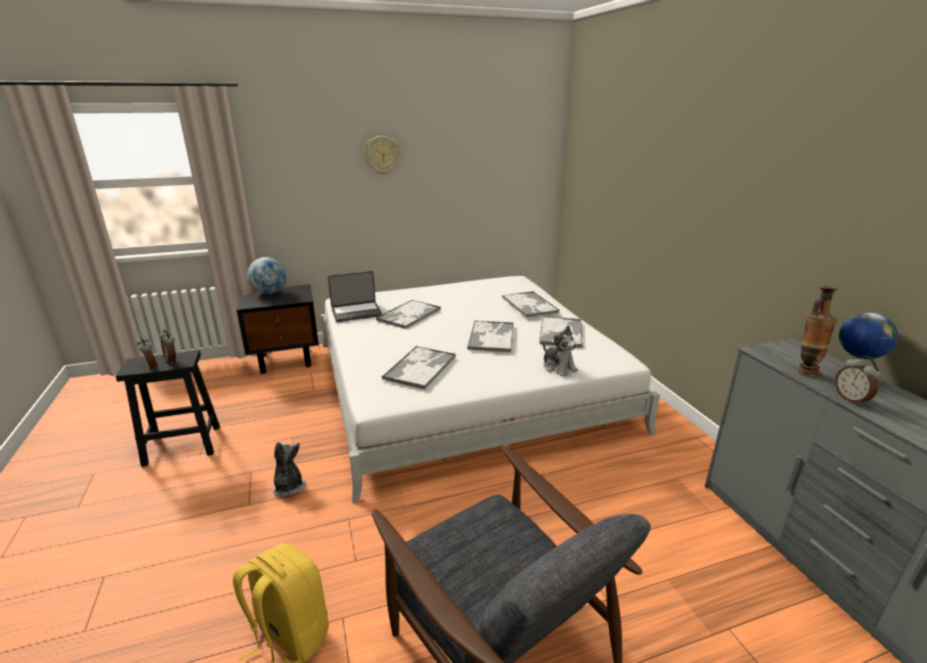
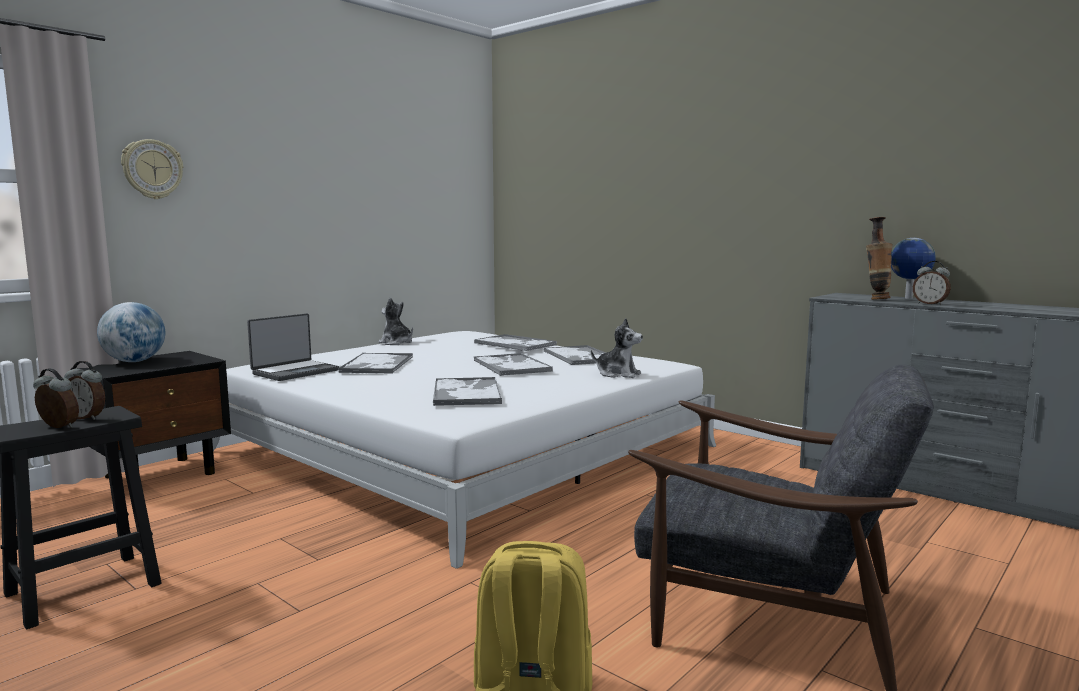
camera: 30 degrees left, 15 degrees down
(288, 486) = (341, 579): plush toy -> plush toy (396, 343)
(382, 155) = (294, 164): wall clock -> wall clock (152, 169)

